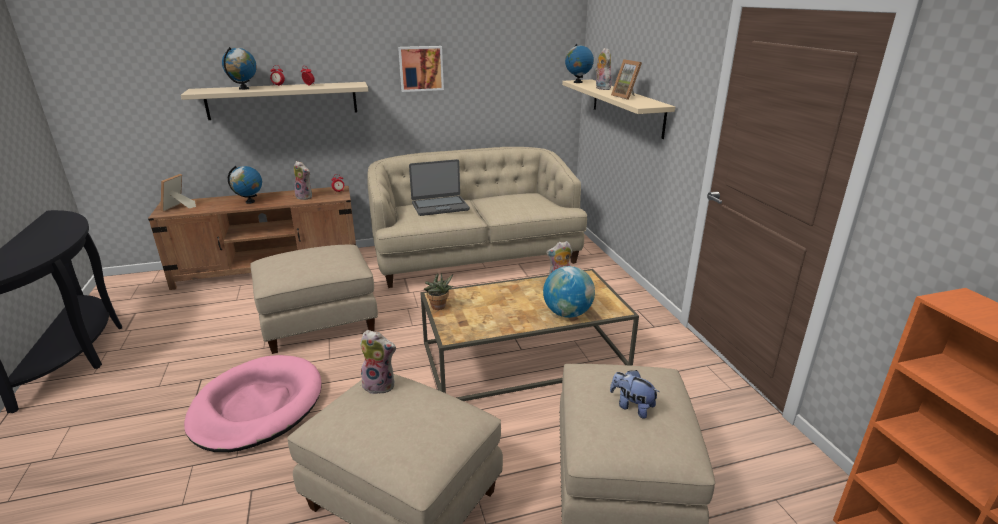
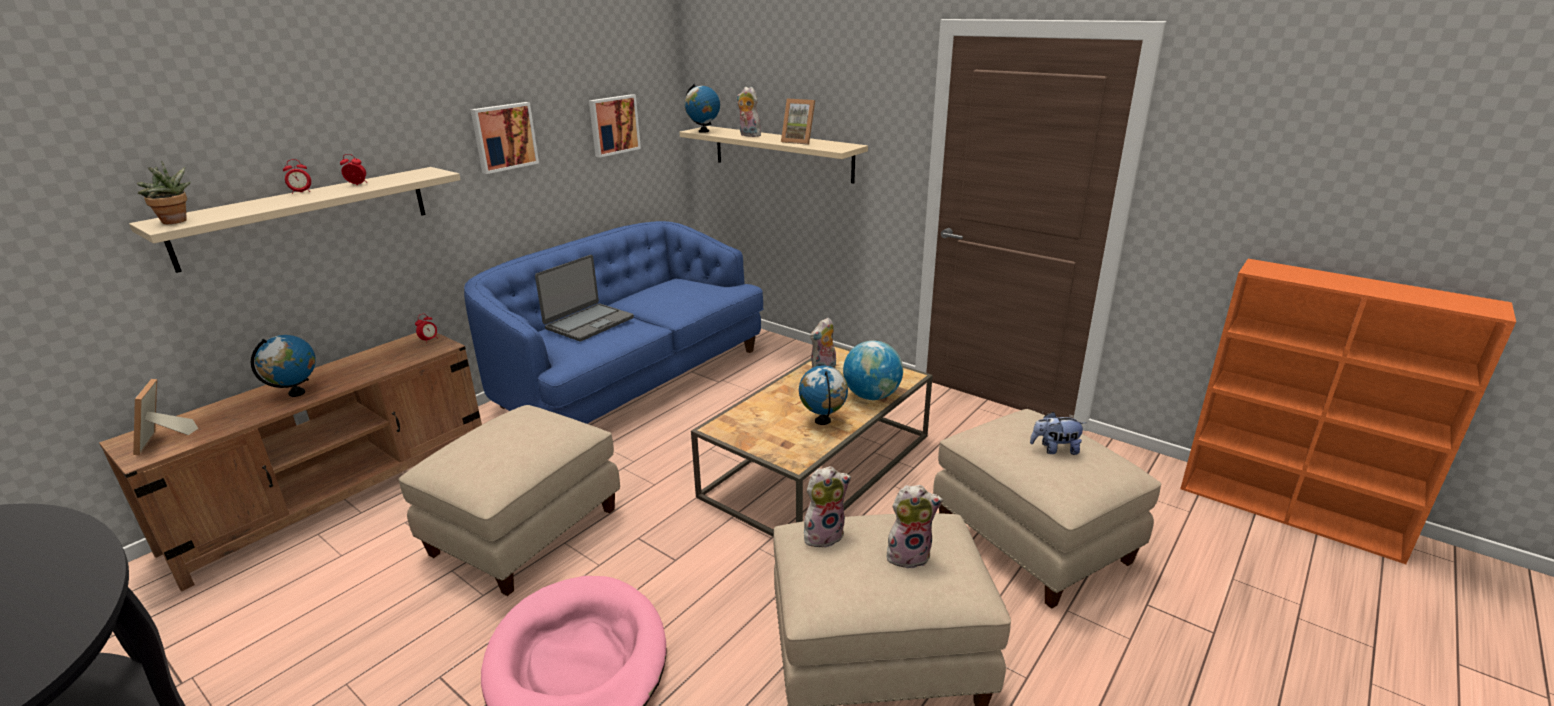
camera: 35 degrees left, 0 degrees up
(244, 88) = (252, 206): globe -> globe (823, 421)
(305, 197) = (385, 360): plush toy -> plush toy (909, 555)
(439, 307) = (738, 439): potted plant -> potted plant (176, 222)
(475, 256) = (630, 379): beige sofa -> blue sofa
(513, 70) = (613, 125): none -> picture

